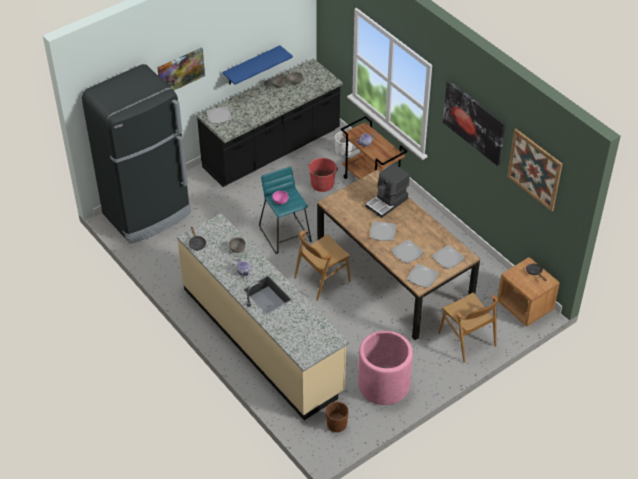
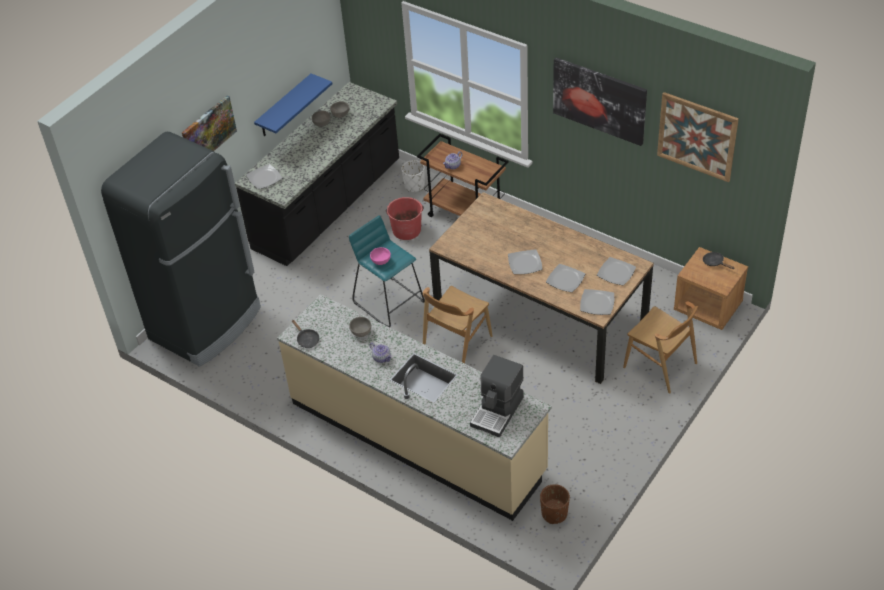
camera: 15 degrees left, 0 degrees up
(383, 384) = (588, 448): pink planter -> none
(387, 202) = (514, 227): coffee machine -> coffee machine (498, 411)

